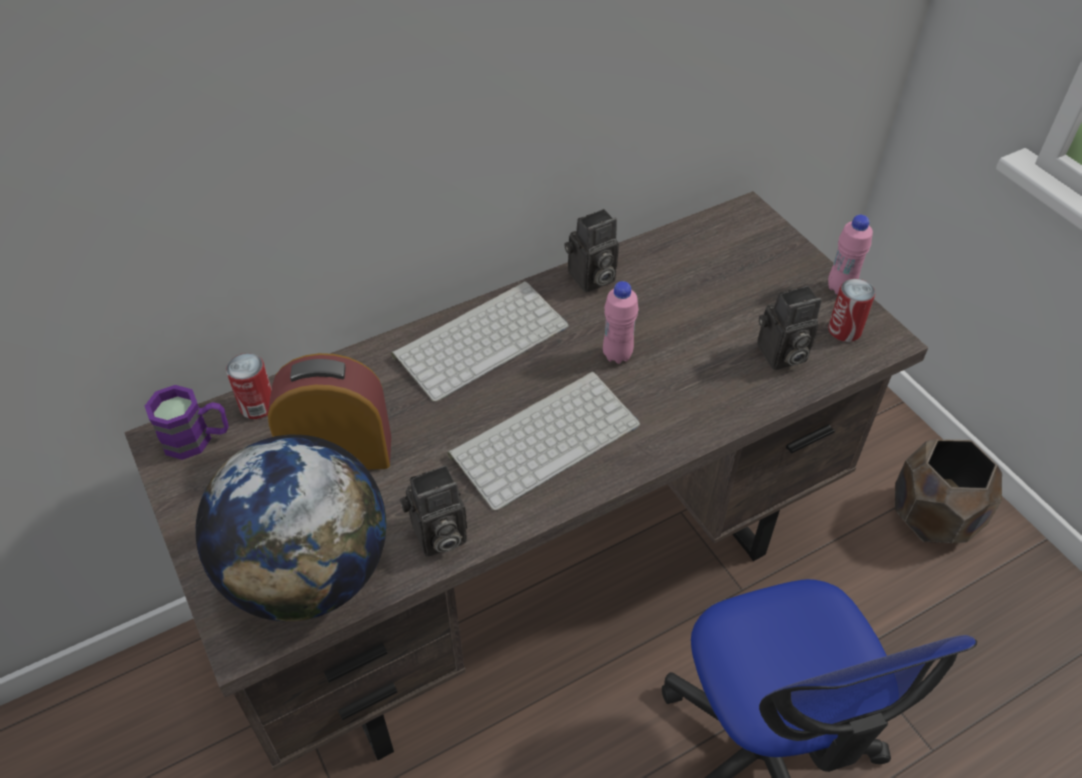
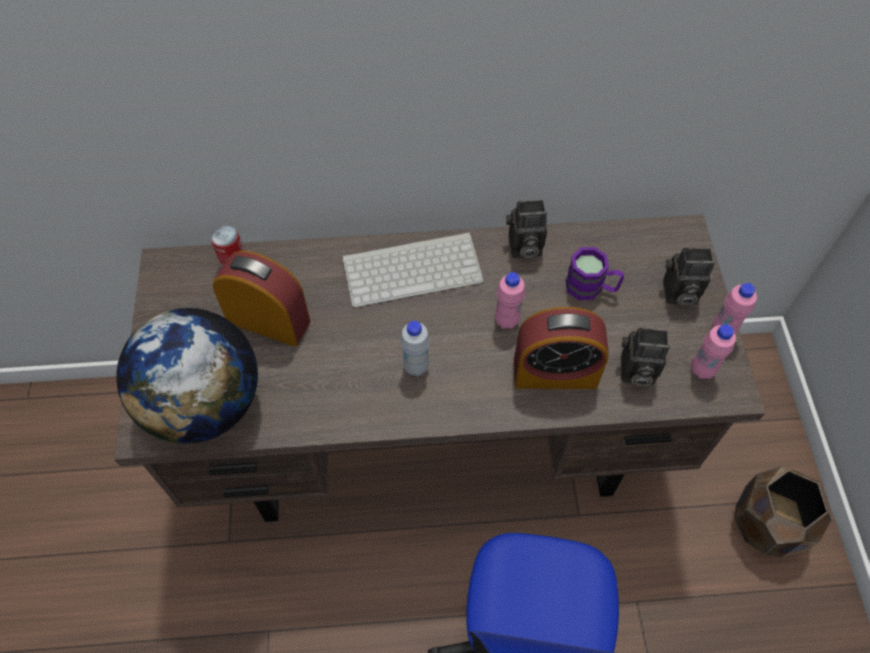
camera: 25 degrees right, 10 degrees up
(197, 439) = (184, 273): purple mug -> purple mug (591, 288)
(437, 537) = (301, 413): camera -> camera (678, 294)
(545, 437) = (416, 367): keyboard -> white bottle
(700, 386) = (555, 372): none -> alarm clock
(844, 330) = (702, 370): can -> pink bottle

